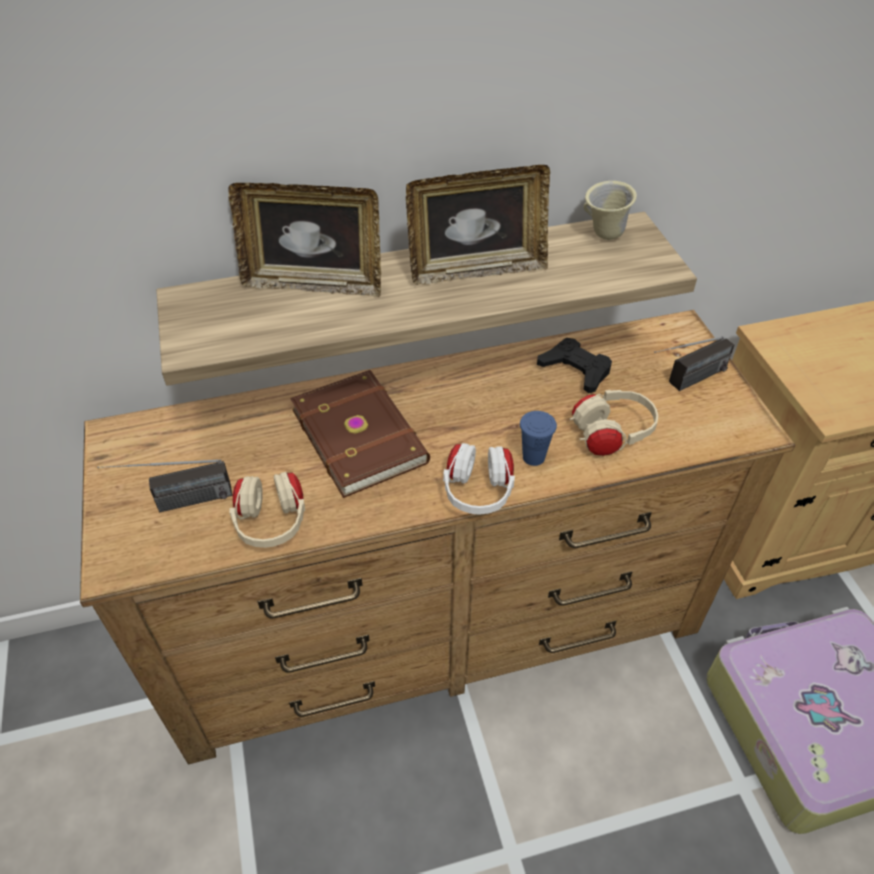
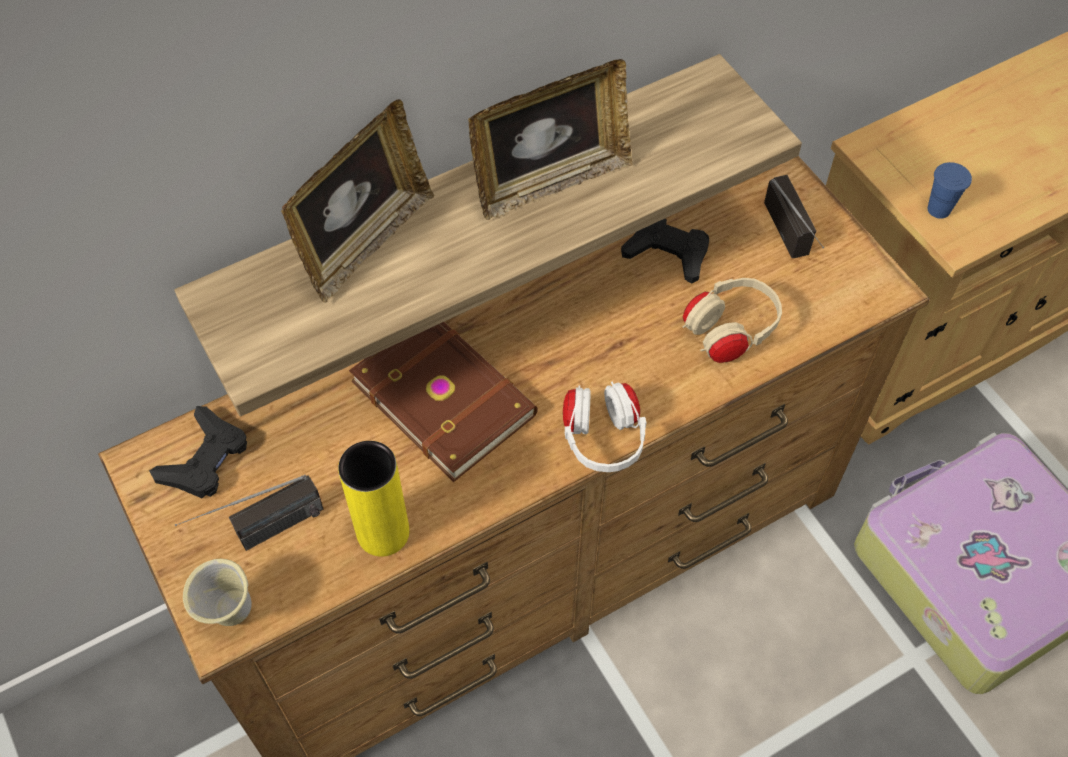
camera: 15 degrees left, 10 degrees up
(159, 440) = (205, 459): none -> black game controller
(272, 523) = (383, 532): beige headphones -> yellow vase
(314, 283) = (365, 242): picture frame -> picture frame turned 45 degrees counterclockwise
(533, 457) = (651, 380): blue cup -> blue cup (938, 209)
(603, 236) = (682, 101): beige mug -> beige mug (228, 614)
(686, 382) = (796, 243): radio -> radio turned 60 degrees counterclockwise

